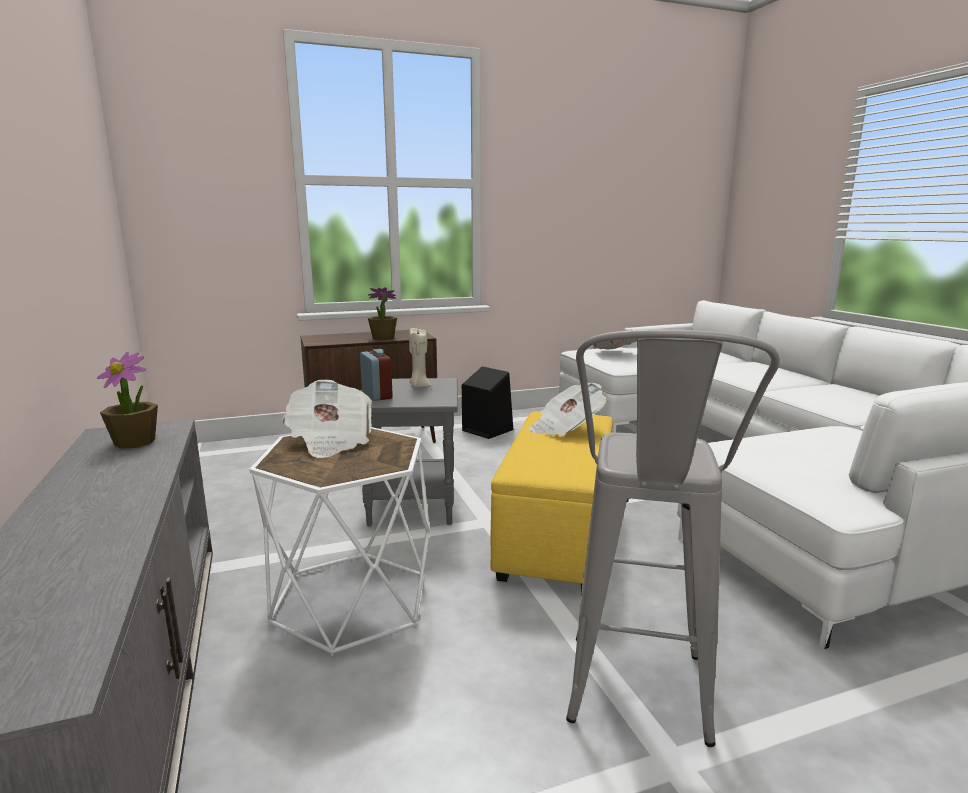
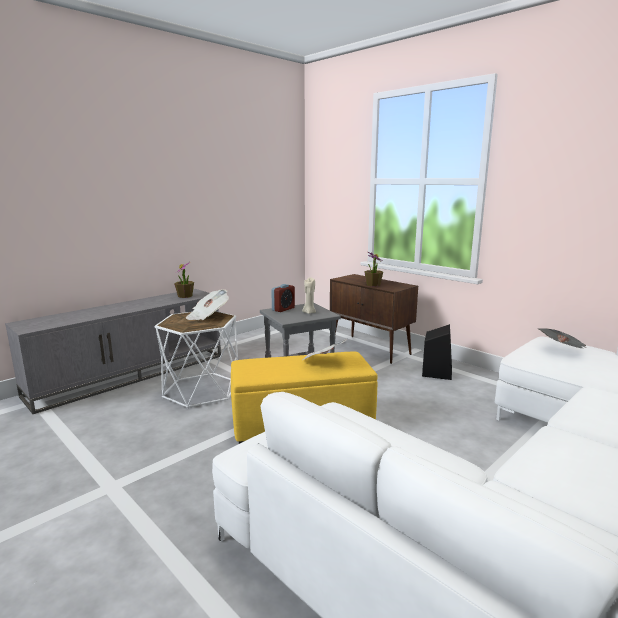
camera: 65 degrees right, 0 degrees up
(637, 707) = (146, 473): grey stool -> none

